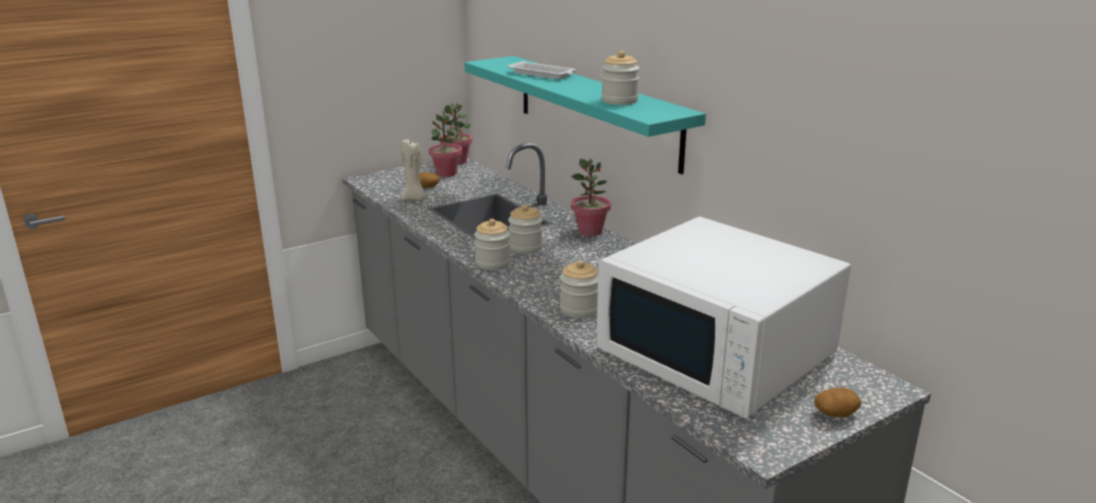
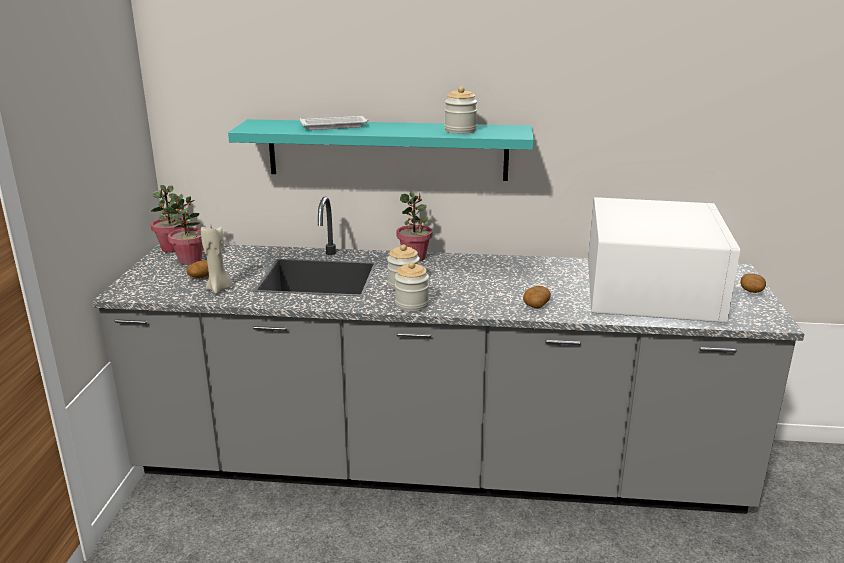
camera: 50 degrees left, 0 degrees up
(579, 309) = (536, 304): jar -> potato
(717, 354) = (651, 291): white microwave -> white microwave turned 75 degrees counterclockwise

